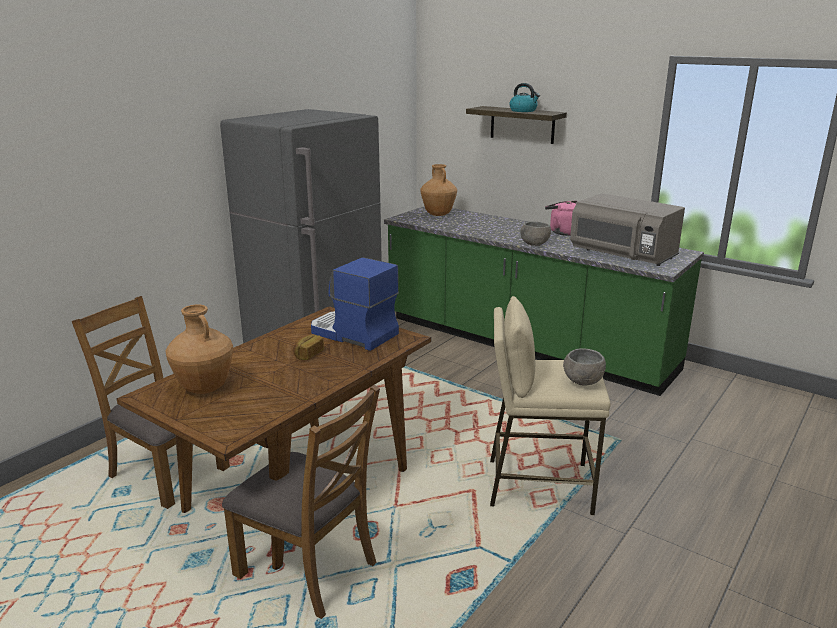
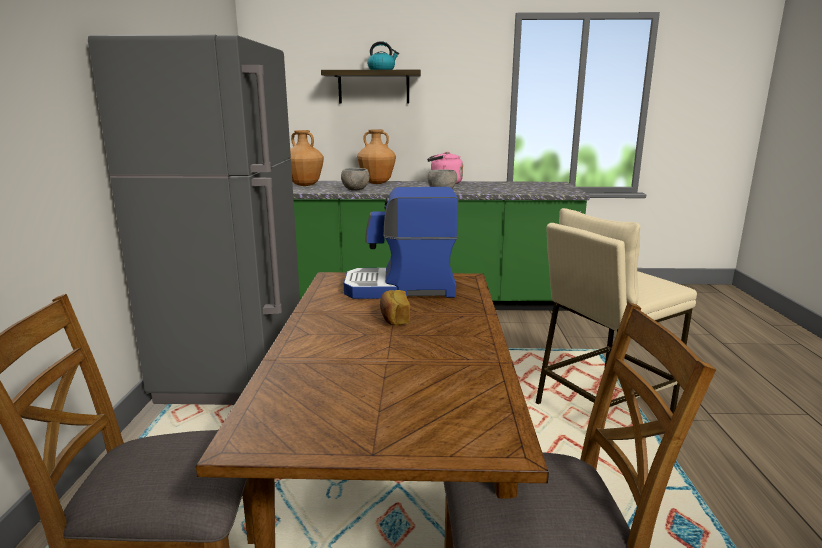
camera: 35 degrees left, 5 degrees down
(205, 388) = (334, 396): brown vase -> brown vase (377, 183)
(583, 382) = (654, 280): grey bowl -> grey bowl (355, 189)
(622, 255) = (524, 189): grey microwave -> none

